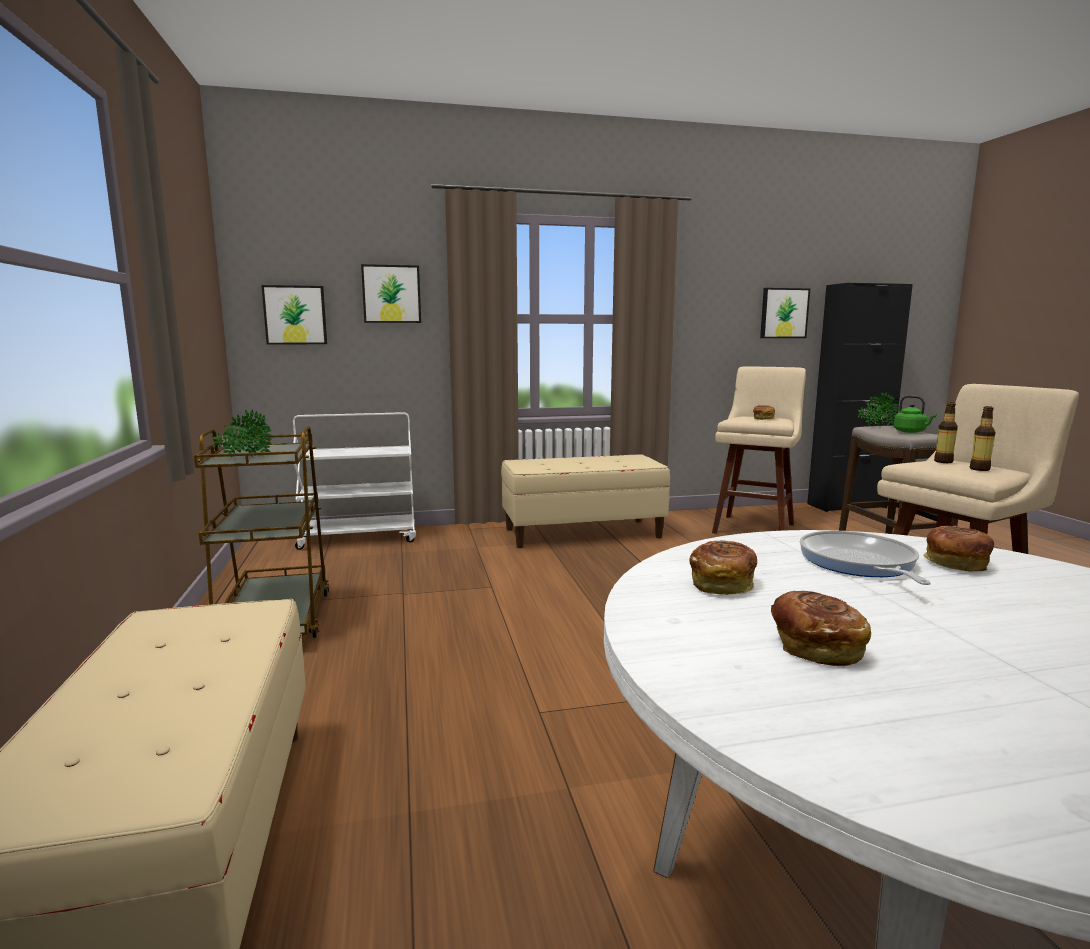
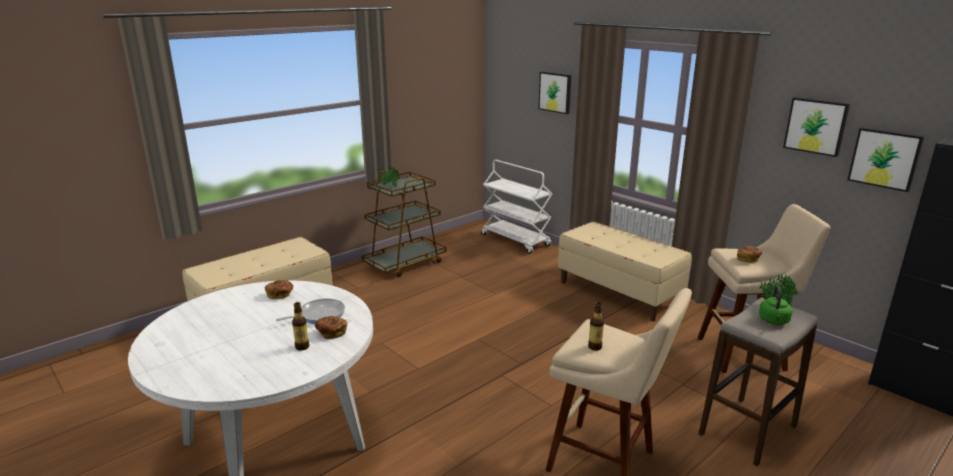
camera: 60 degrees right, 10 degrees up
(295, 315) = (510, 98): picture -> picture (816, 126)
(815, 647) = (233, 313): bread -> none
(943, 461) = (611, 334): bottle -> bottle (302, 347)

